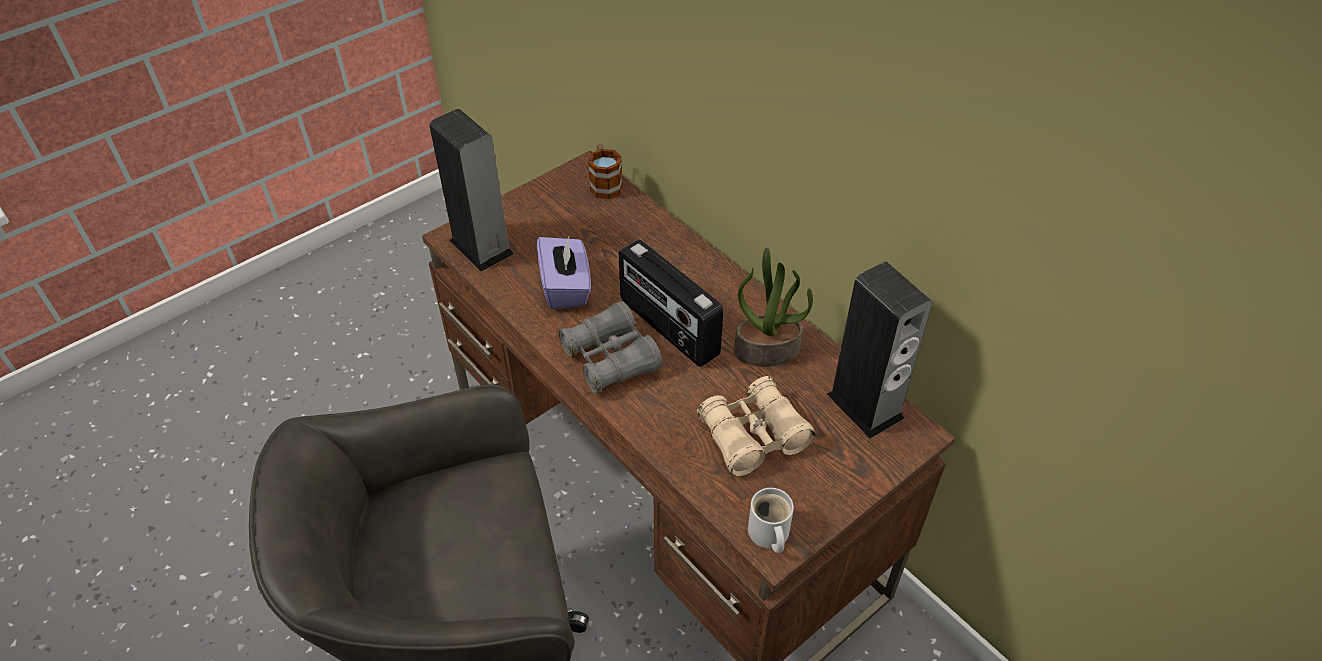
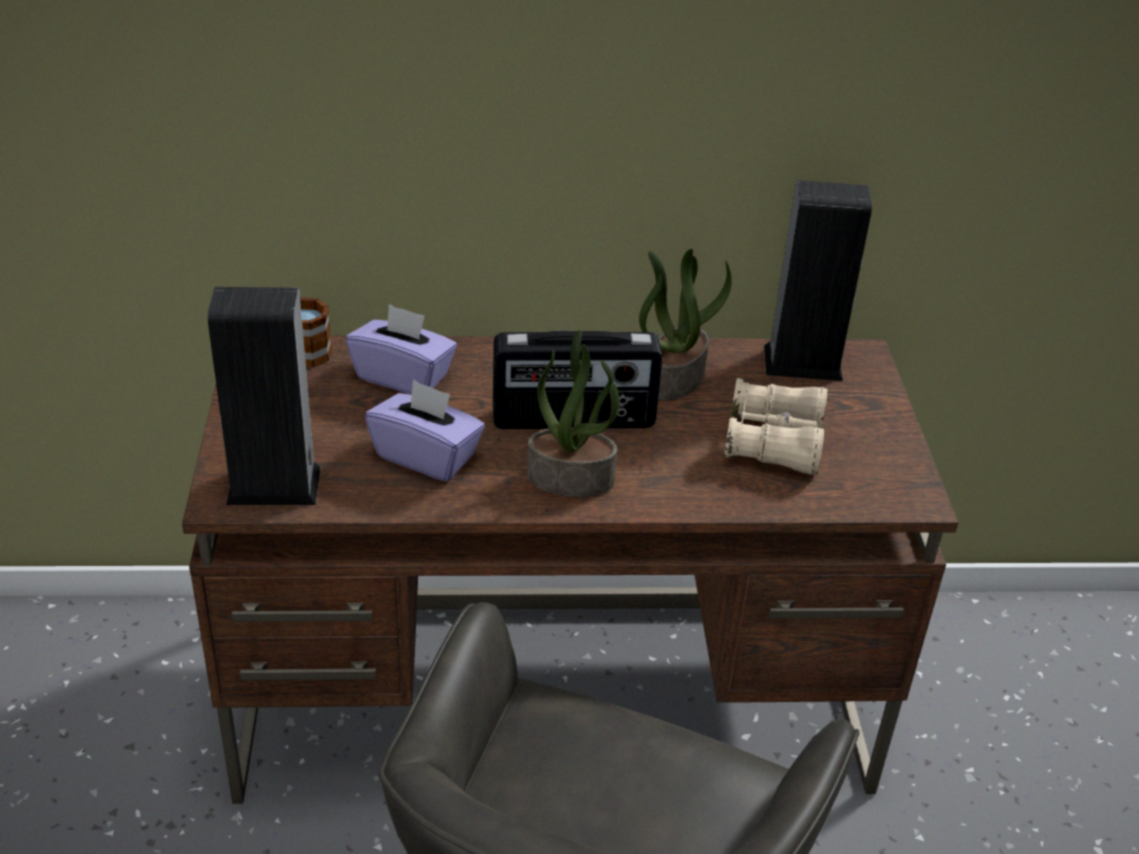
camera: 55 degrees left, 10 degrees down
(610, 359) = (571, 478): grey binoculars -> potted plant
(628, 235) = (403, 376): none -> purple tissue box
(768, 534) = (898, 495): white mug -> none

